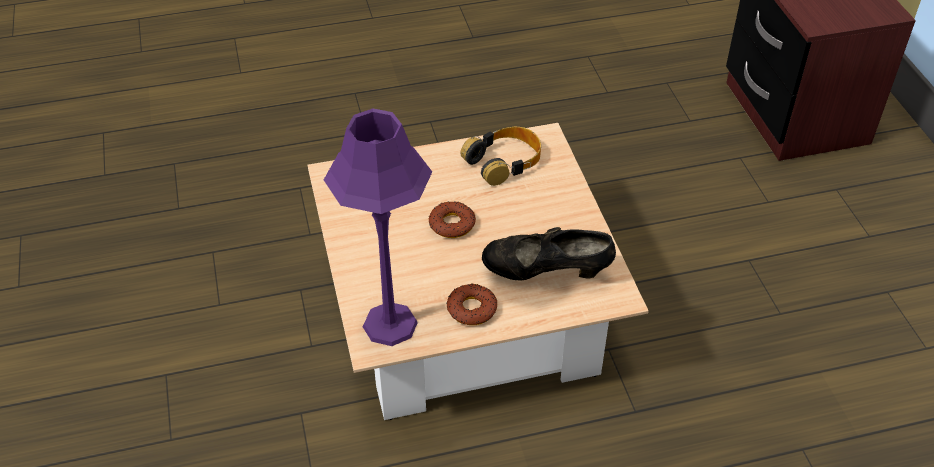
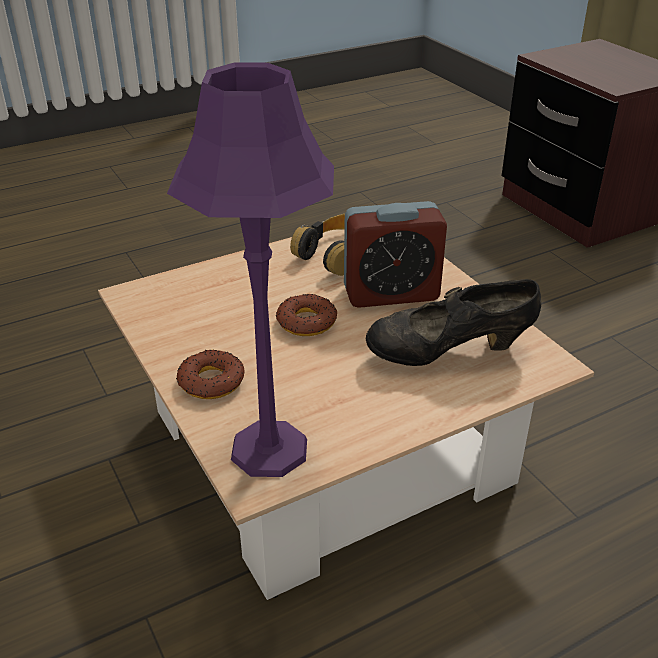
camera: 15 degrees left, 10 degrees down
(471, 309) = (373, 410): donut -> donut (211, 381)
(527, 209) = (391, 293): none -> alarm clock

